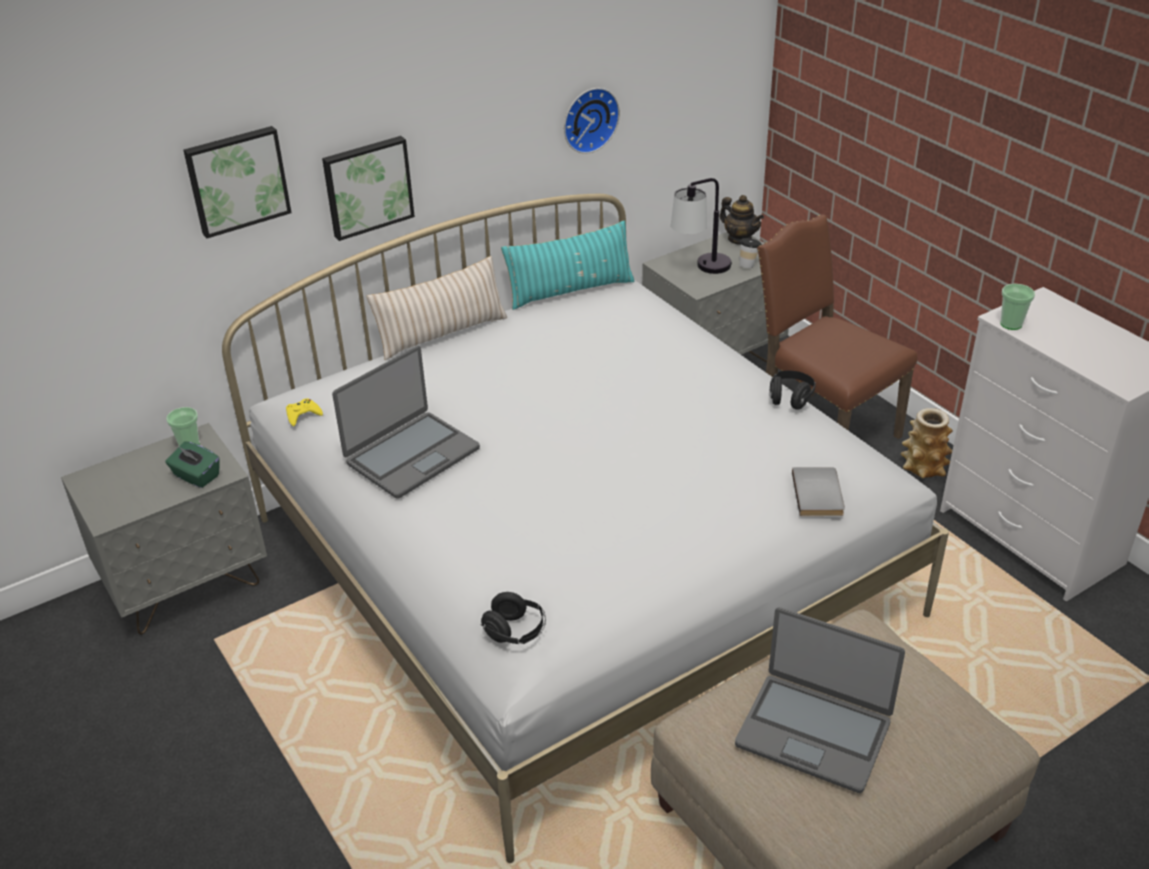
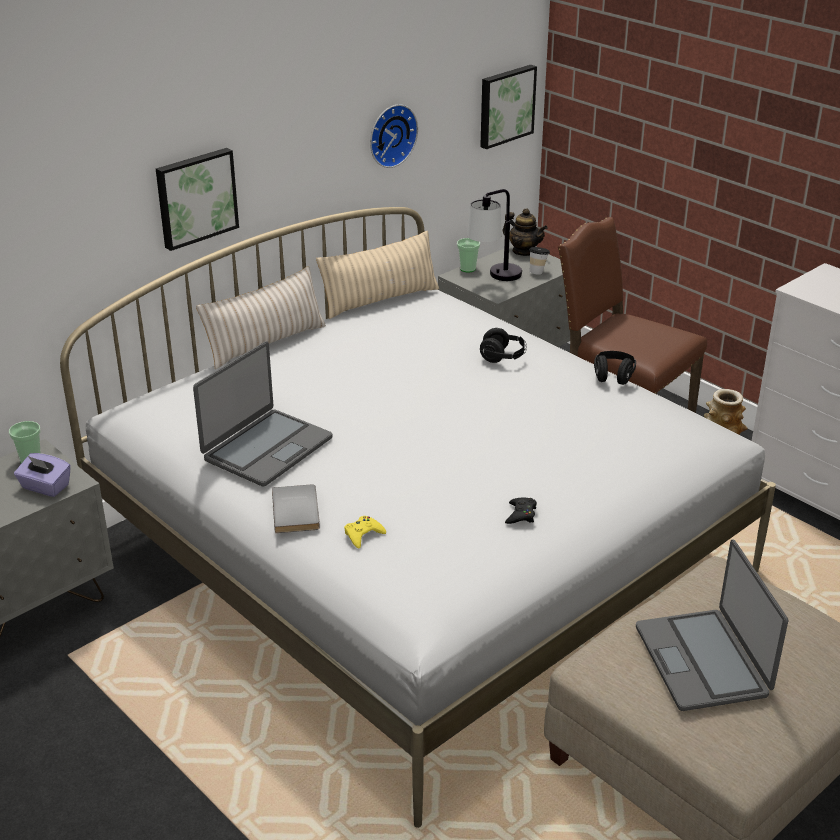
camera: 10 degrees left, 5 degrees down
(196, 476) = (45, 487): green tissue box -> purple tissue box
(237, 180) = (77, 189): picture -> picture (505, 105)
(303, 415) = (147, 421): yellow game controller -> yellow game controller (363, 535)
(515, 632) = (412, 592): black headphones -> black headphones (503, 357)
(570, 291) = (380, 300): turquoise pillow -> beige pillow
(649, 554) = (521, 514): none -> black game controller
(813, 732) = (703, 661): laptop -> laptop turned 60 degrees clockwise
(820, 494) = (664, 453): grey book -> grey book (298, 511)
(1011, 324) = (806, 293): cup -> cup (467, 269)

